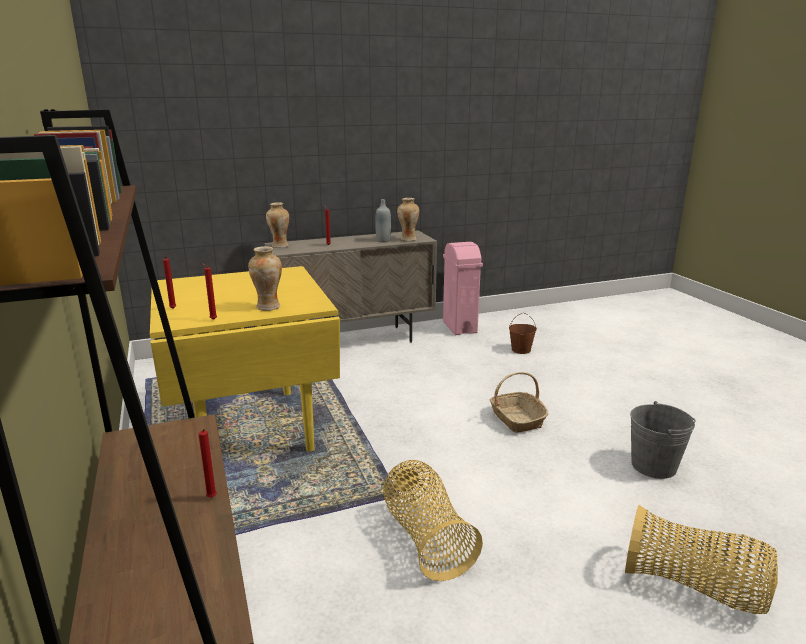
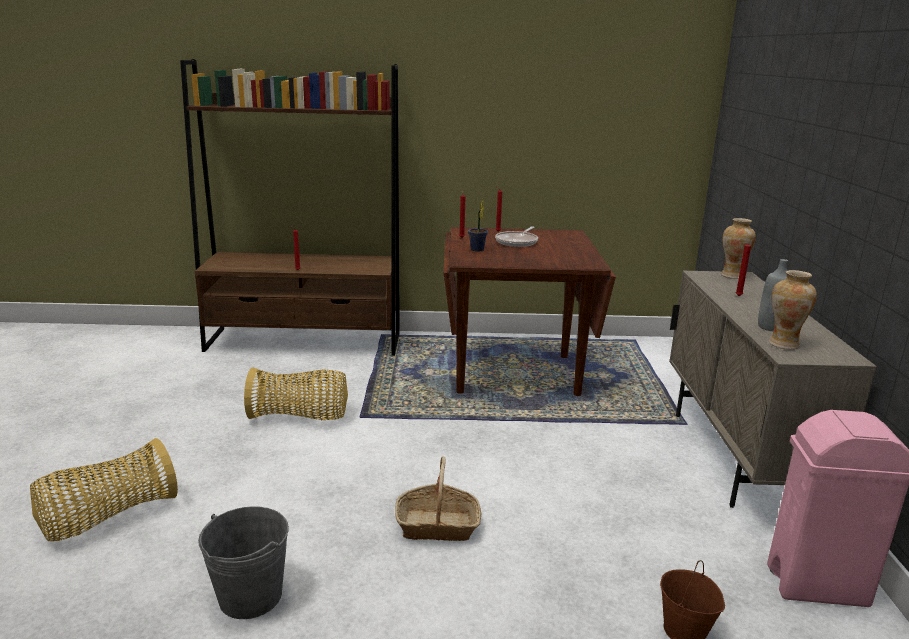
camera: 110 degrees right, 0 degrees up
(222, 297) = (517, 242): none -> frying pan
(253, 427) = (515, 374): yellow dining table -> brown dining table
(268, 307) = (477, 250): vase -> potted plant

